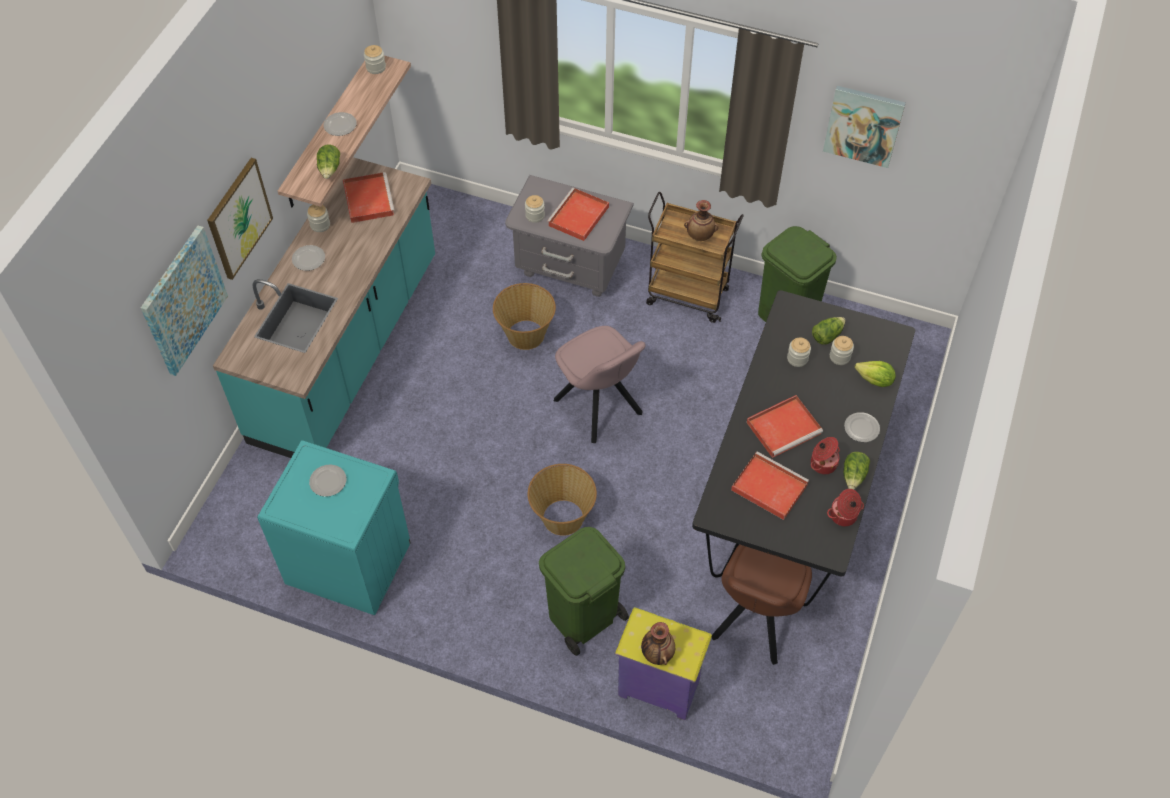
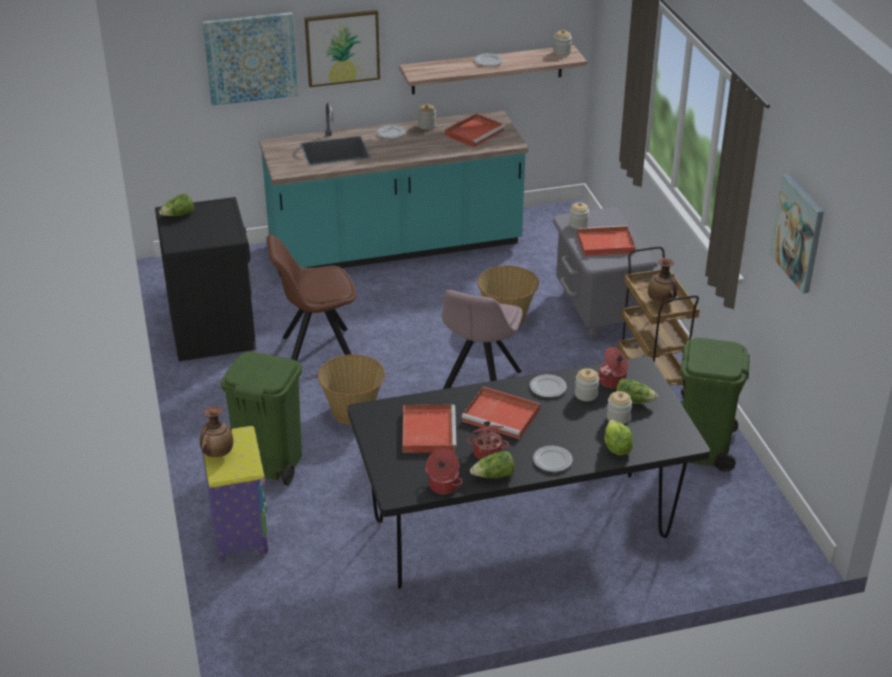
camera: 55 degrees right, 20 degrees down
(328, 481) = (210, 220): plate -> plate (547, 387)
(330, 169) = (443, 73): lettuce -> lettuce (178, 215)
(349, 561) = (214, 329): turquoise washing machine -> black washing machine
(755, 621) = (354, 564): brown chair -> brown chair (317, 350)
(793, 332) = (612, 381): none -> cooking pot

